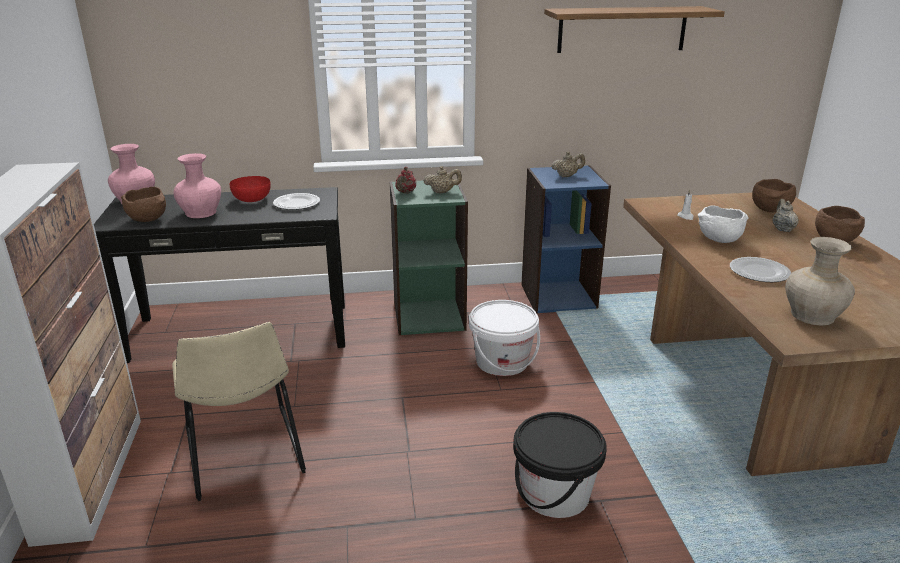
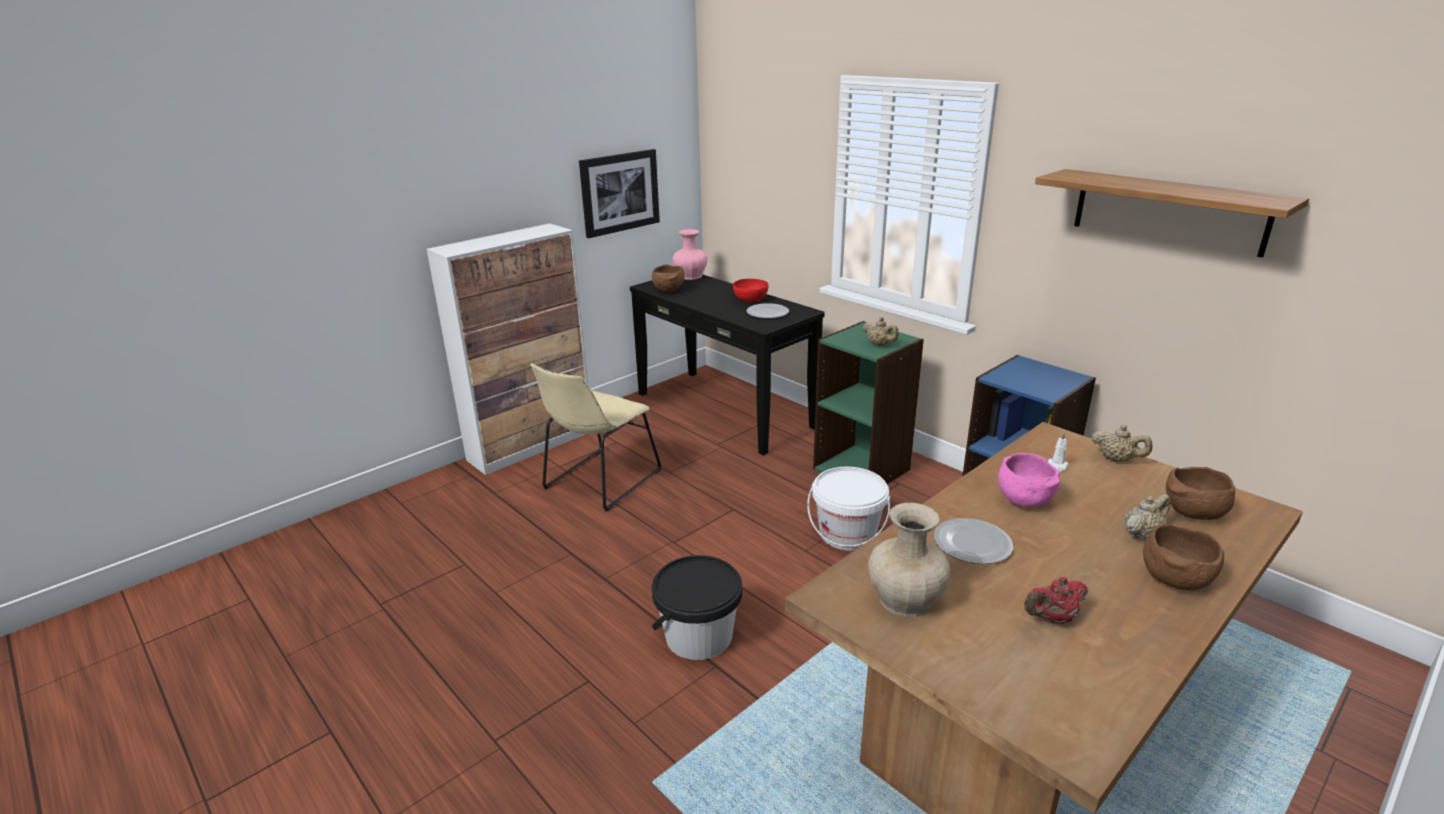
camera: 55 degrees right, 0 degrees up
(50, 110) = (619, 192): none -> picture
(200, 213) = (702, 297): pink vase -> none
(405, 193) = (850, 333): red teapot -> red teapot (1052, 618)
(567, 176) = (1035, 377): beige teapot -> beige teapot (1117, 459)
(718, 240) = (1022, 500): white bowl -> pink bowl

